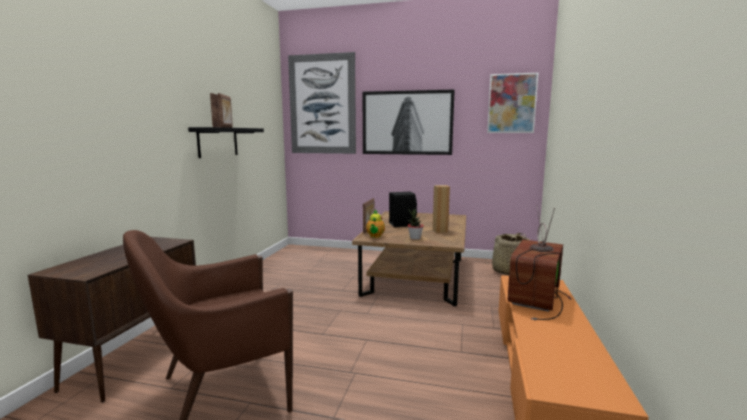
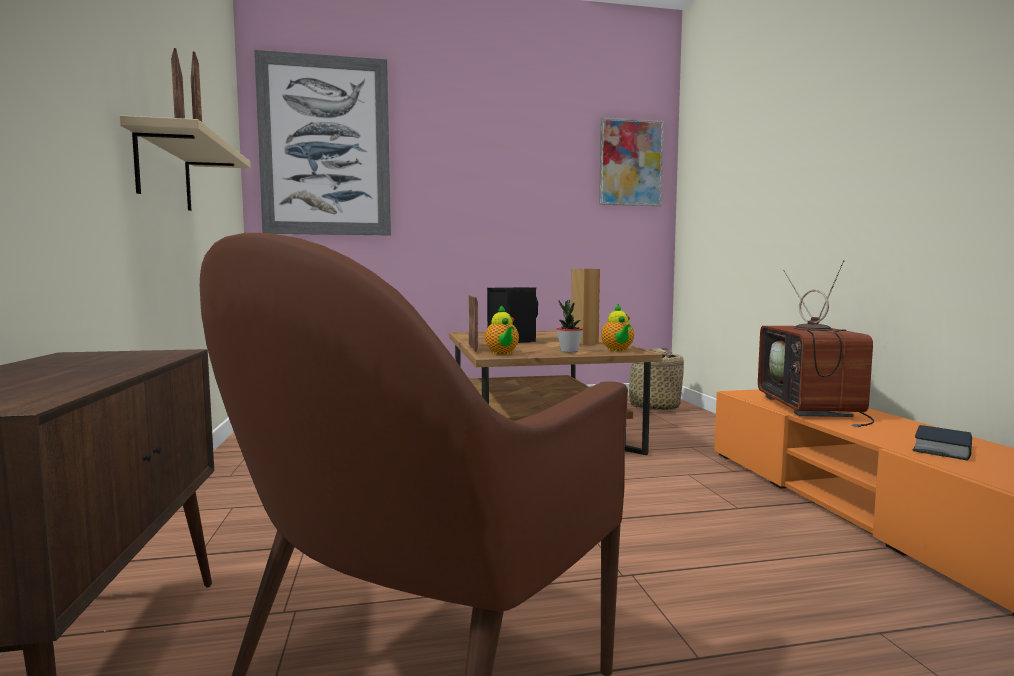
camera: 25 degrees left, 5 degrees down
(218, 142) = (163, 171): black shelf -> beige shelf
(407, 123) = (479, 185): picture -> none
(445, 240) = (618, 350): none -> teapot
(554, 347) = (942, 449): none -> book

